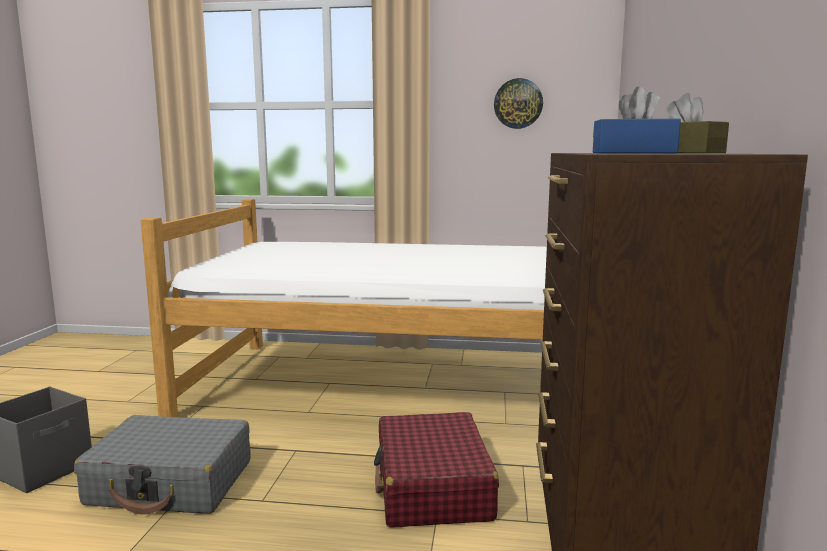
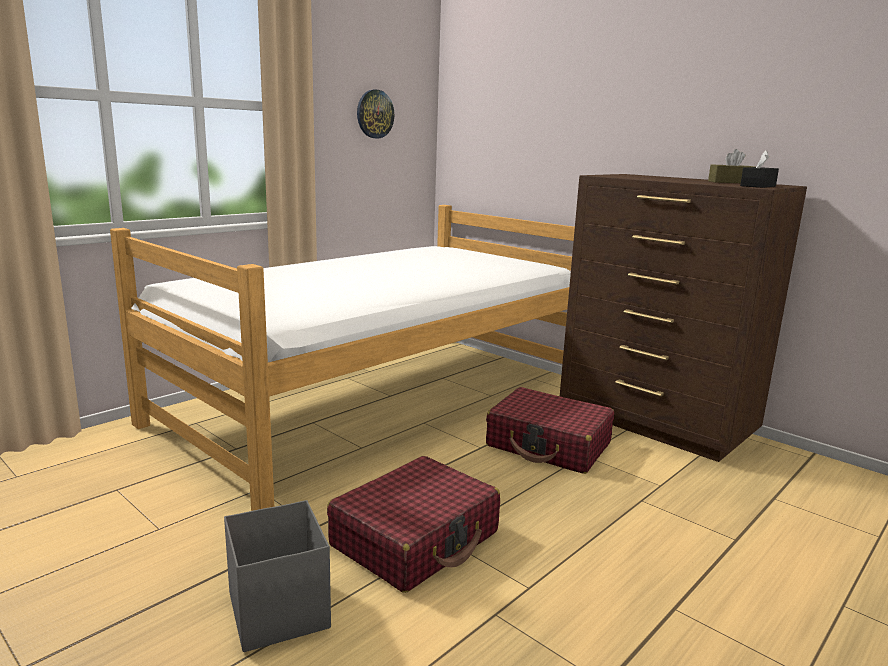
camera: 55 degrees left, 5 degrees up
(171, 483) = (416, 539): grey suitcase -> red suitcase
(633, 153) = (758, 186): blue tissue box -> black tissue box

